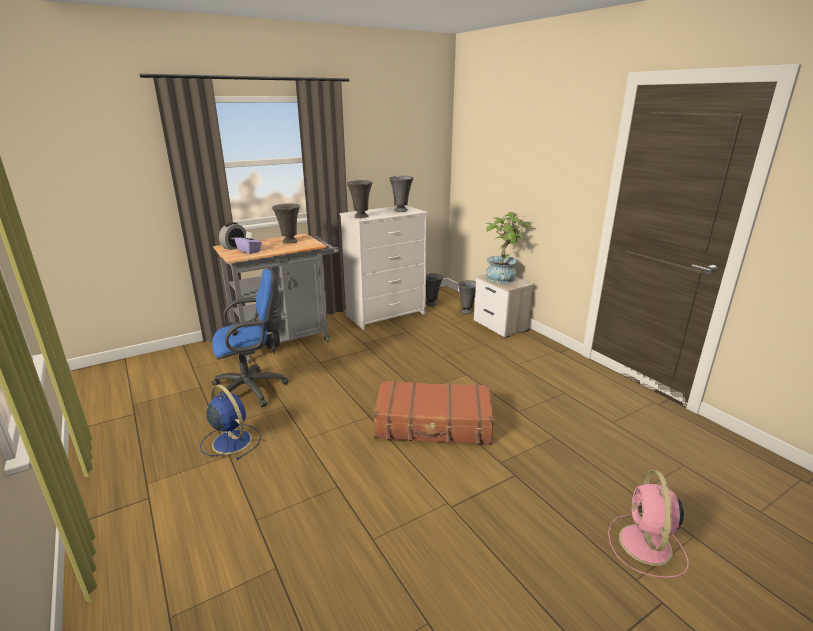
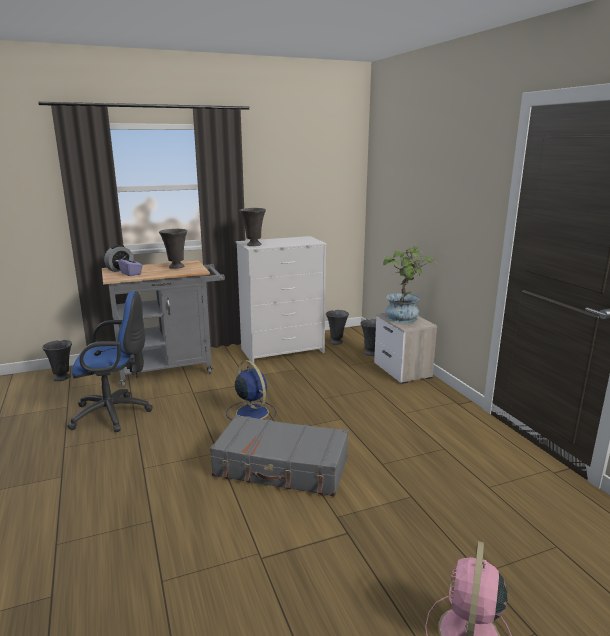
camera: 10 degrees right, 5 degrees down
(231, 441) = (70, 462): blue fan -> blue fan (251, 412)
(401, 210) = (300, 241): grey vase -> grey vase (62, 378)
(433, 424) = (281, 467): brown suitcase -> grey suitcase

